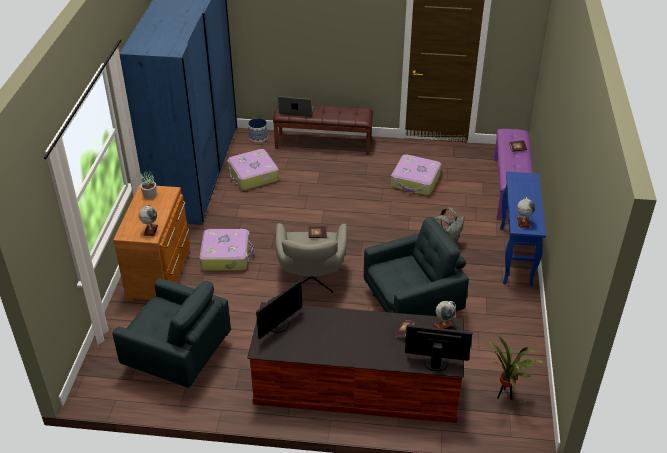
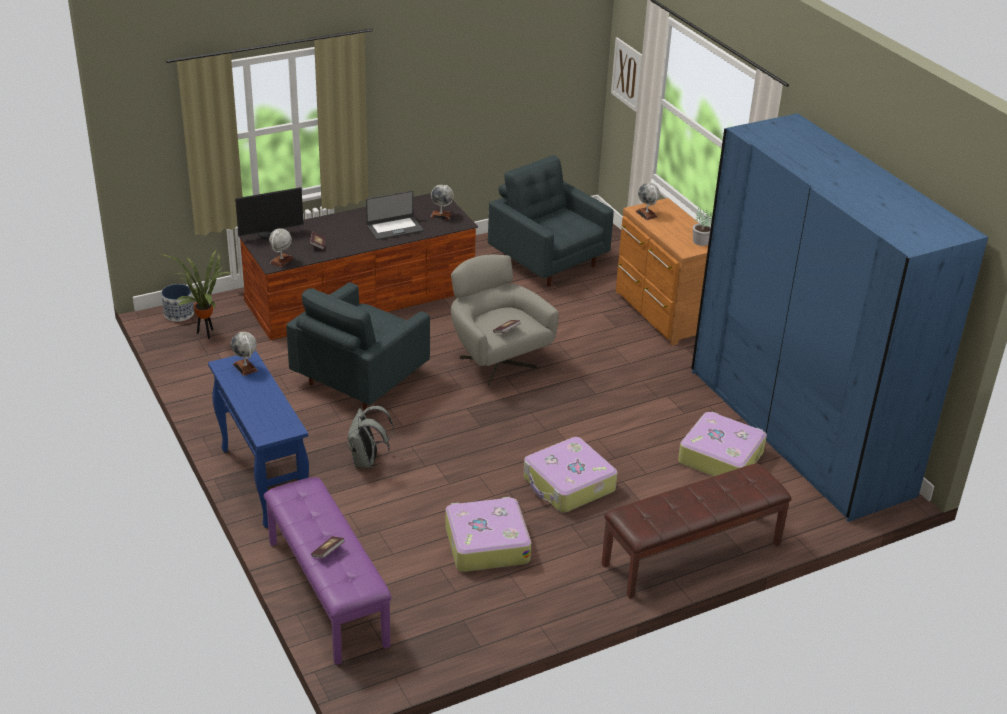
camera: 145 degrees right, 5 degrees down
(42, 258) = (627, 74): none -> picture
(178, 357) = (548, 261): grey armchair -> grey armchair turned 60 degrees clockwise
(226, 255) = (619, 352): suitcase -> suitcase (568, 485)
(258, 137) = (799, 522): planter -> planter (179, 314)
(279, 325) = (441, 215): monitor -> globe
(296, 110) = (740, 484): laptop -> laptop (394, 228)

